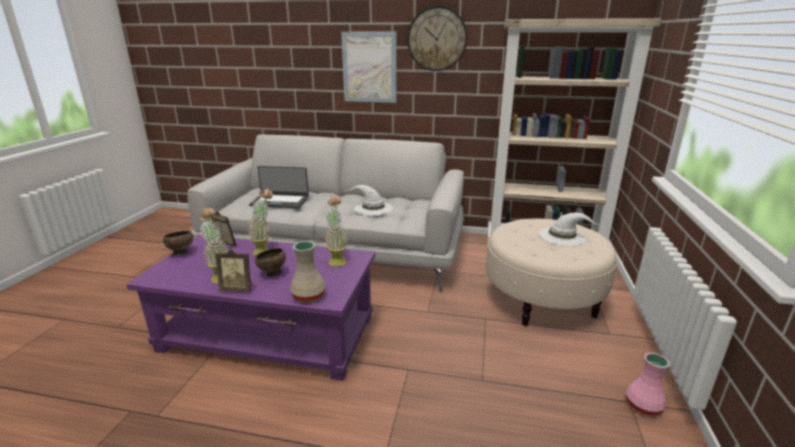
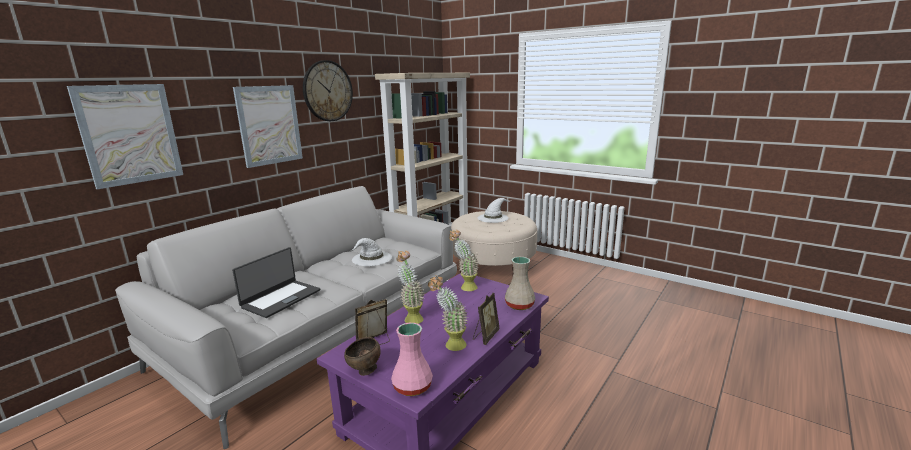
camera: 65 degrees left, 5 degrees down
(271, 62) = (130, 134): none -> picture
(272, 274) = (468, 317): brown bowl -> none
(644, 406) = (599, 274): pink vase -> pink vase (413, 387)

